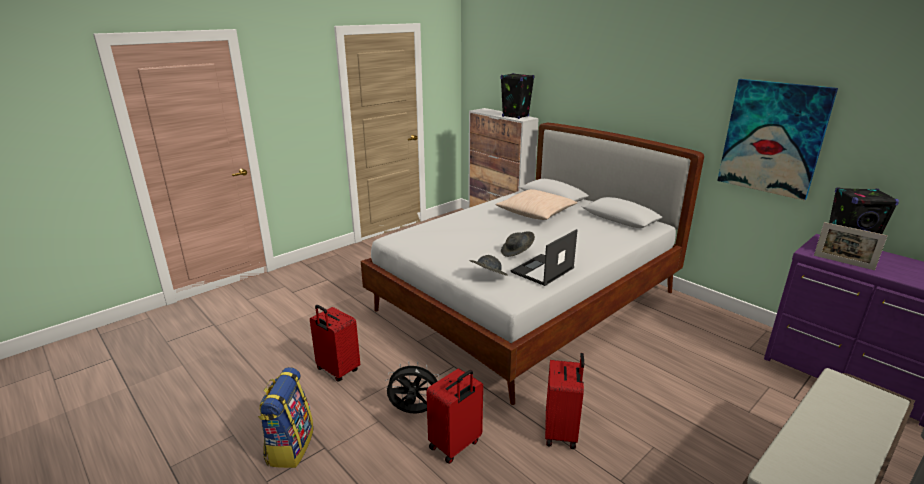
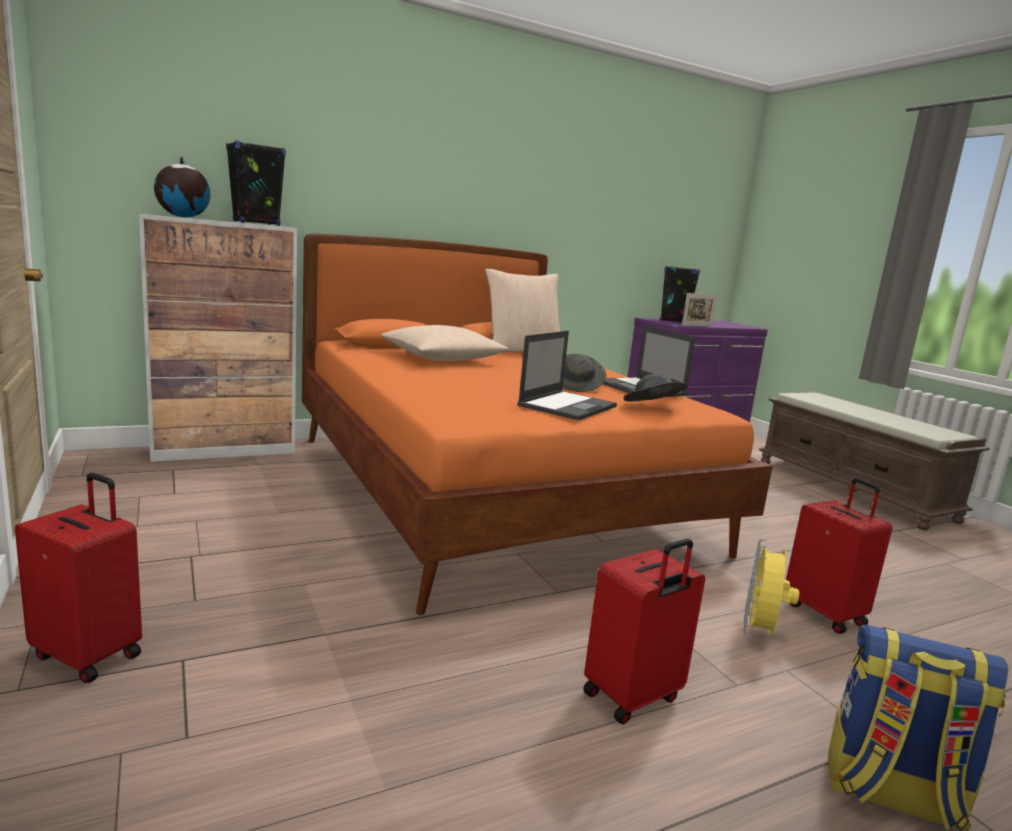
camera: 75 degrees left, 10 degrees down
(413, 412) = (759, 632): black fan -> yellow fan
(454, 254) = (568, 406): none -> laptop
(492, 111) = (183, 217): none -> globe
(527, 303) = (491, 492): white bed -> orange bed
(561, 432) = (782, 545): red suitcase -> red suitcase (90, 654)
(616, 226) = (522, 351): none -> beige pillow
(773, 138) = (595, 231): picture -> none

